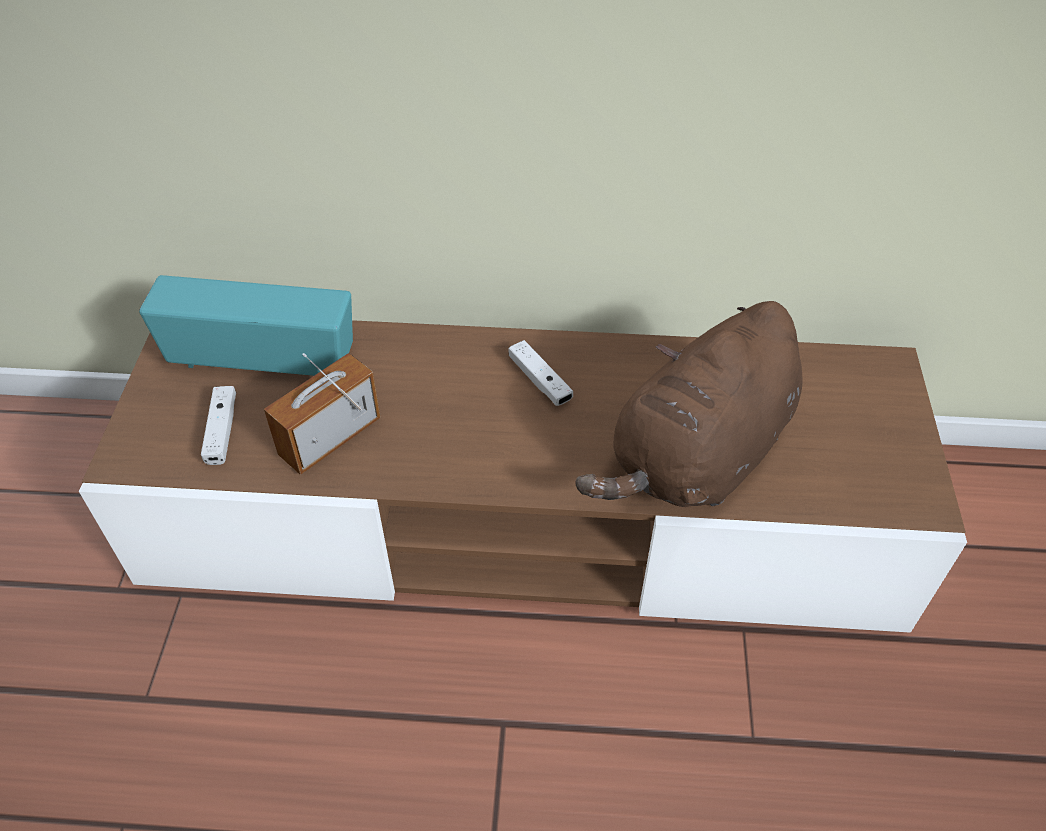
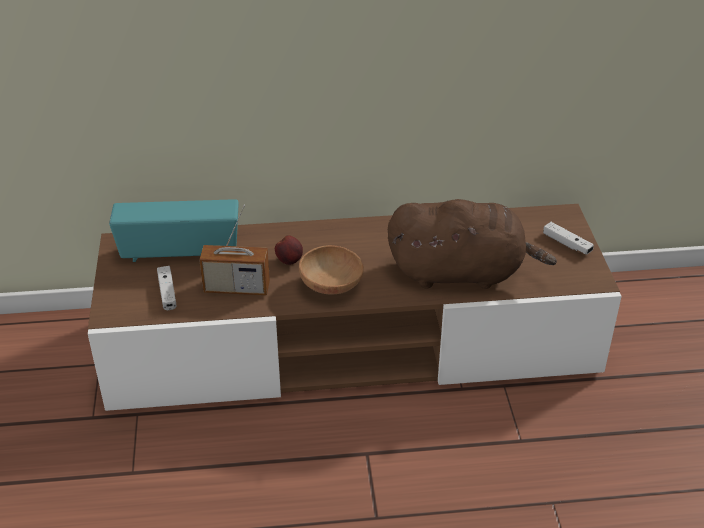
camera: 10 degrees left, 10 degrees down
(330, 437) = (236, 288): radio -> radio turned 120 degrees counterclockwise
(426, 398) = (290, 261): none -> apple
(480, 456) = (332, 287): none -> brown bowl
(540, 381) = (357, 244): white game controller -> white game controller (567, 244)
(697, 457) = (461, 273): brown plush toy -> brown plush toy turned 120 degrees counterclockwise

